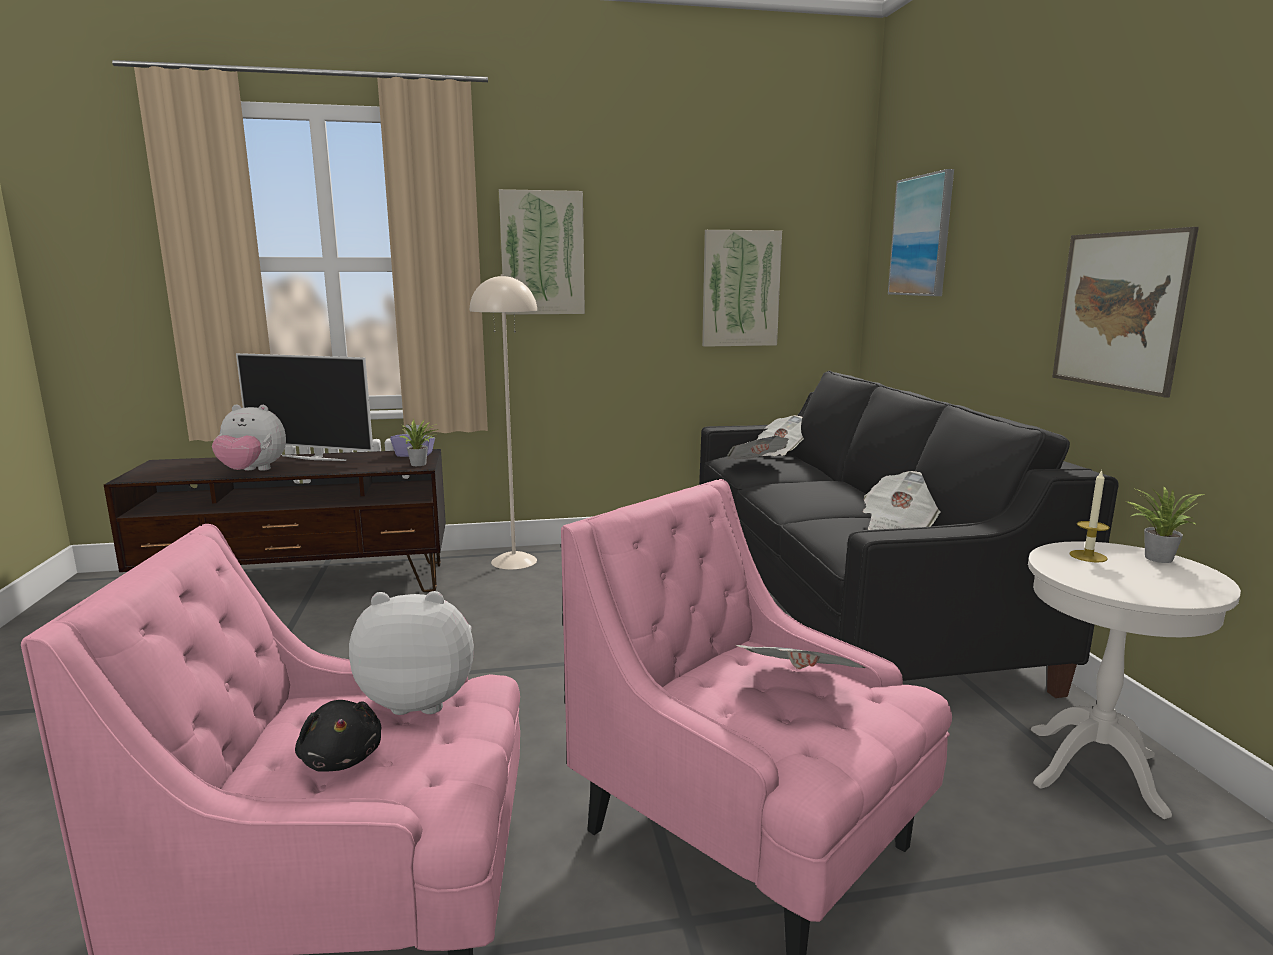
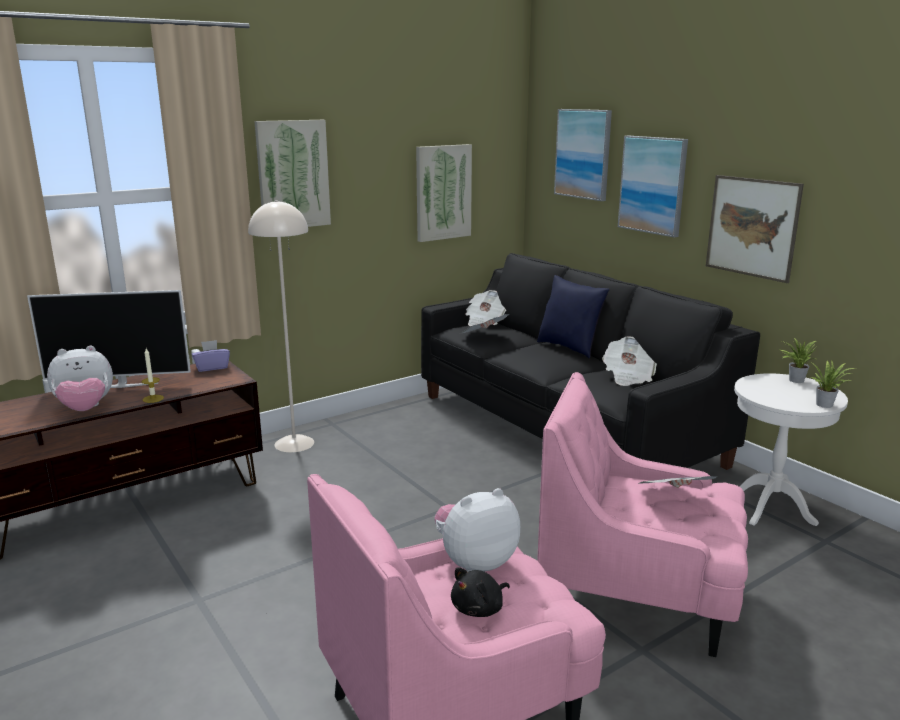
camera: 25 degrees left, 5 degrees up
(342, 758) = (479, 608): black plush toy -> black plush toy turned 105 degrees clockwise
(420, 464) = (235, 377): potted plant -> potted plant (826, 404)
(856, 488) = (569, 348): none -> blue pillow
(995, 265) = (653, 185): none -> picture
(1088, 556) = (764, 385): candle -> candle (153, 399)

